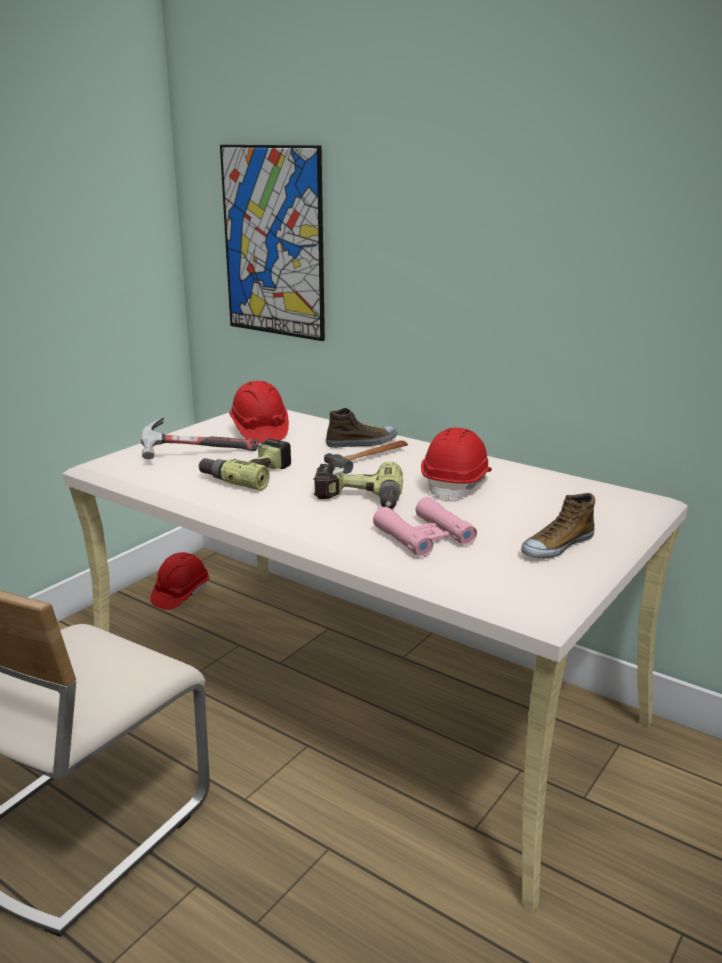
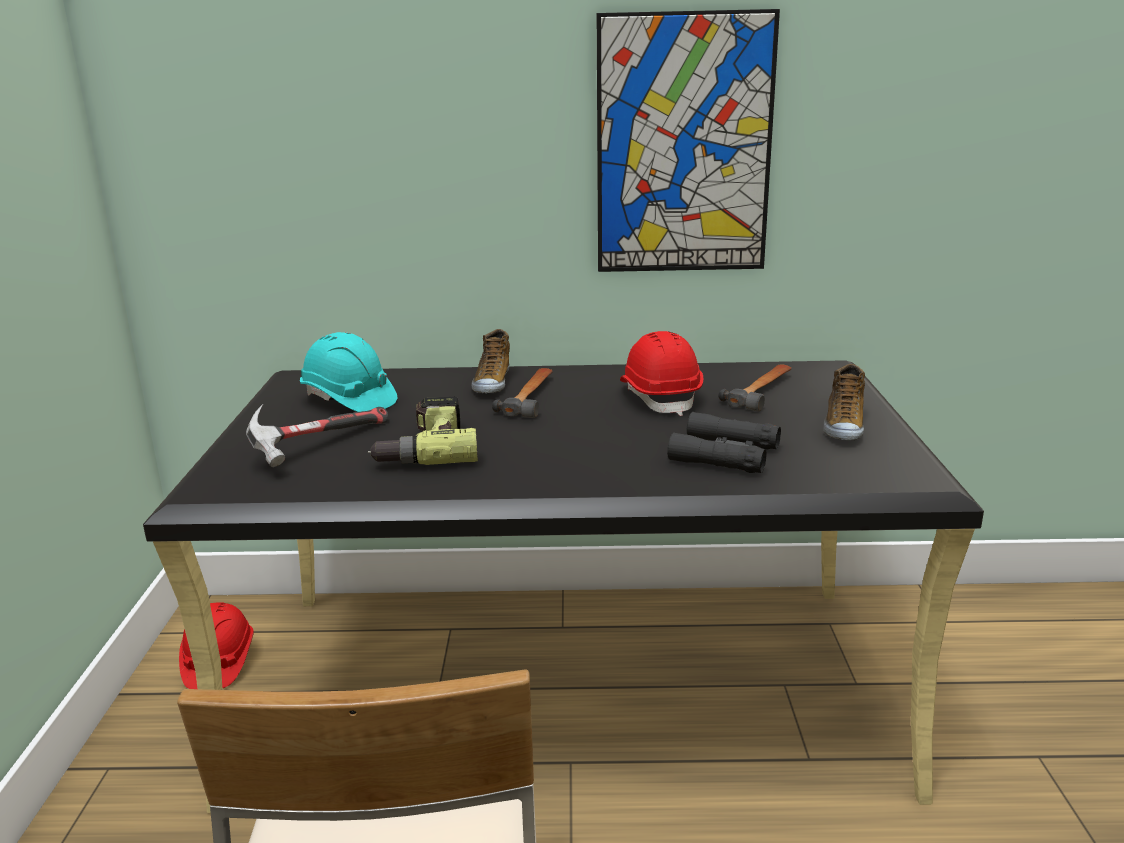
camera: 35 degrees left, 0 degrees up
(259, 431) = (349, 400): red hard hat -> turquoise hard hat
(273, 242) = (280, 148): picture -> picture (683, 146)
(358, 500) = (596, 439): power drill -> none
(362, 443) = (491, 383): shoe -> shoe turned 150 degrees clockwise
(363, 698) = (570, 686): beige desk -> black desk
(424, 536) = (724, 454): pink binoculars -> black binoculars
(544, 501) = (762, 391): none -> hammer

